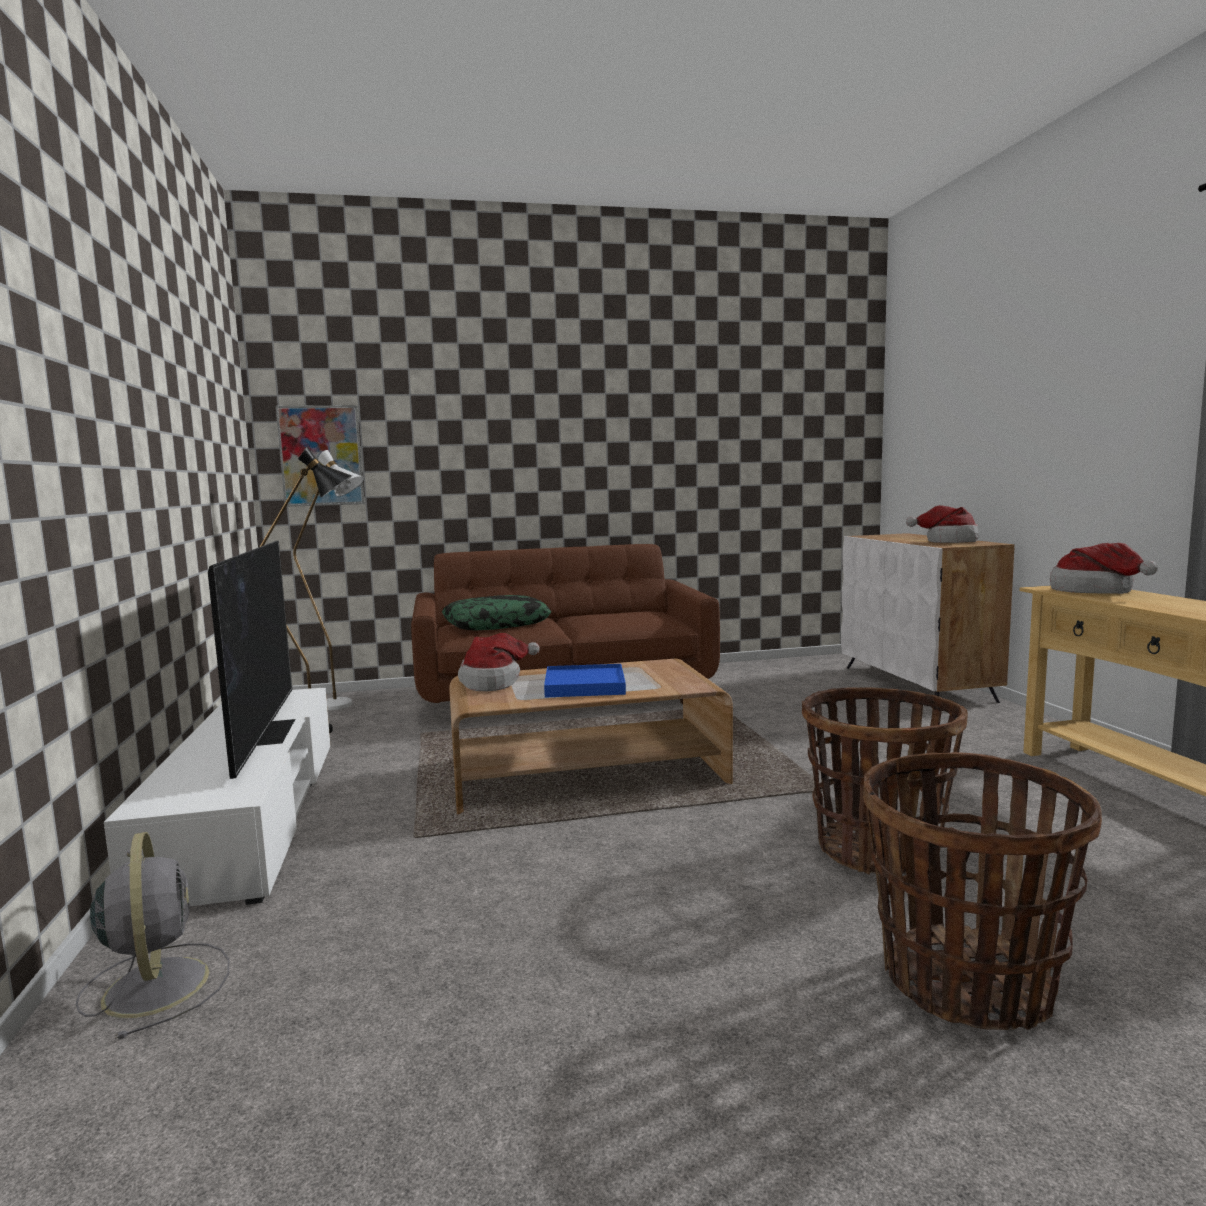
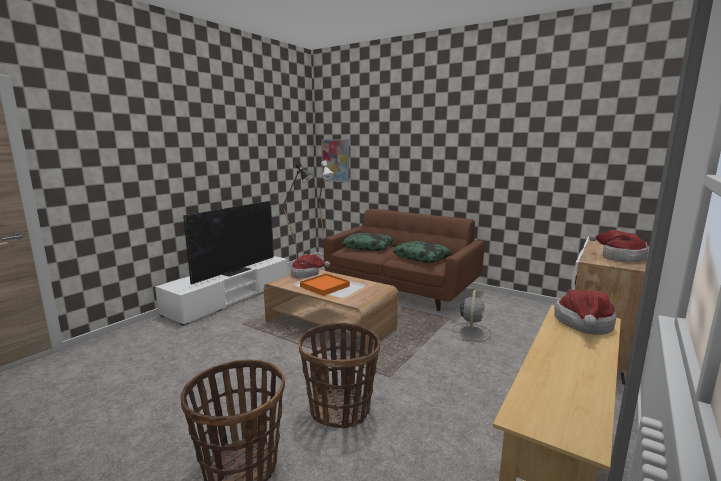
camera: 45 degrees right, 5 degrees up
(156, 984) = (135, 335): grey fan -> grey fan (471, 332)
(584, 685) = (325, 286): blue tray -> orange tray
(624, 617) = (421, 257): none -> pillow

